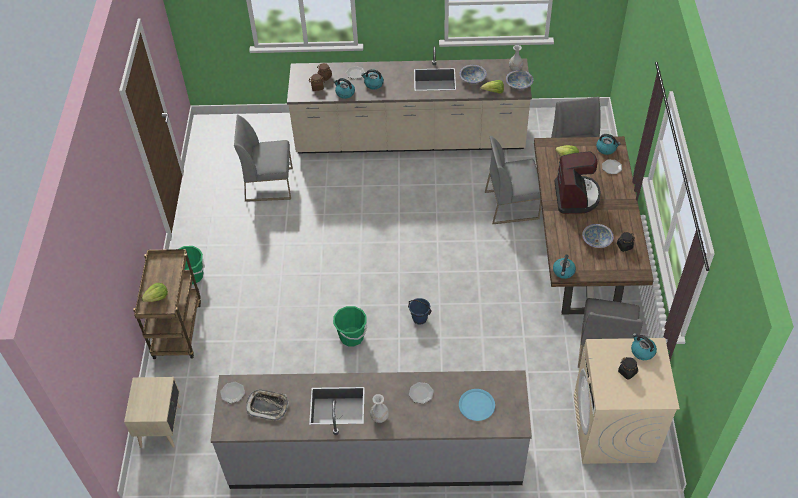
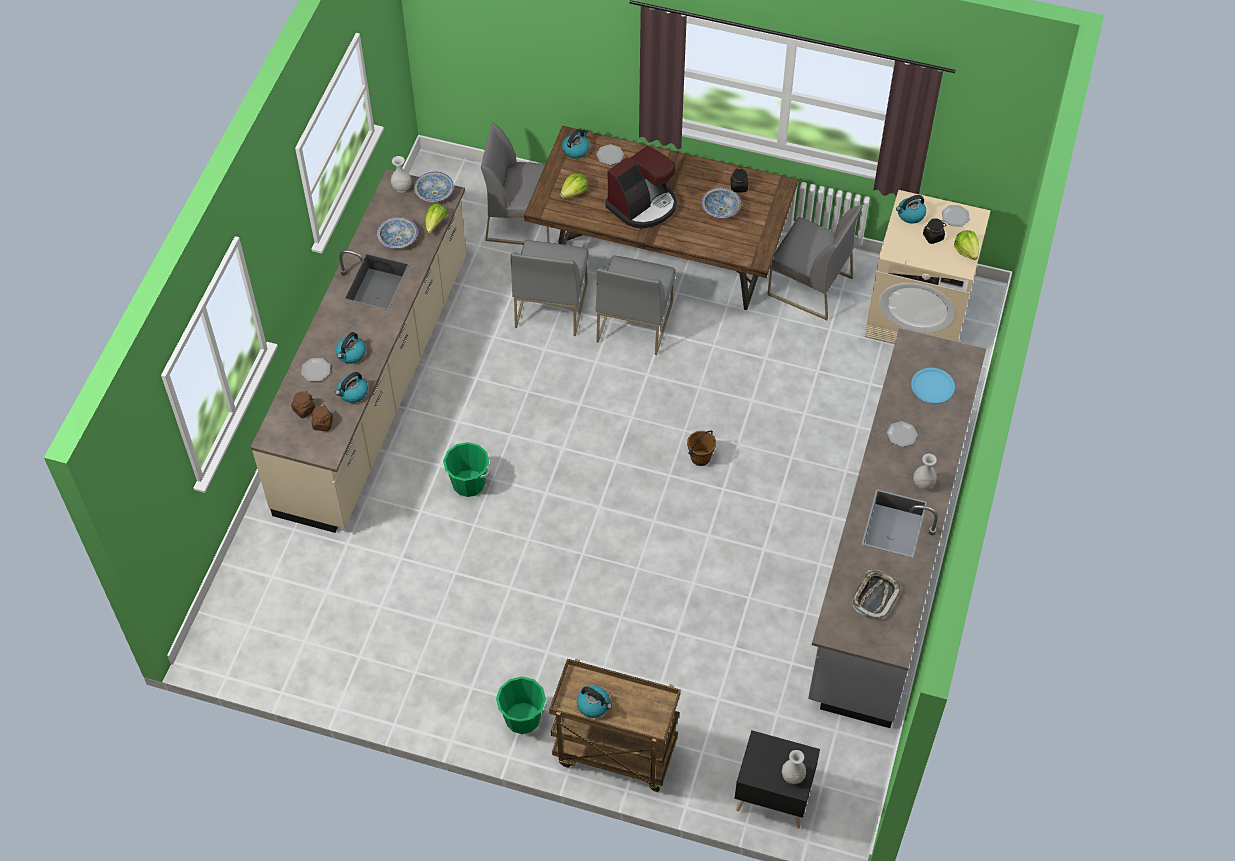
camera: 75 degrees left, 5 degrees up
(141, 409) = (793, 776): none -> white vase
(157, 297) = (637, 712): lettuce -> lettuce (966, 250)
(162, 426) = (772, 796): beige nightstand -> black nightstand
(233, 393) = (844, 631): plate -> plate (955, 216)
(269, 184) = (382, 583): grey chair -> grey chair (634, 322)
(351, 337) = (703, 541): green bucket -> green bucket (469, 483)
(419, 319) = (700, 458): blue bucket -> brown bucket
(563, 271) = (756, 255): kettle -> kettle (594, 705)
(576, 196) = (643, 205): coffee machine -> coffee machine turned 120 degrees clockwise

